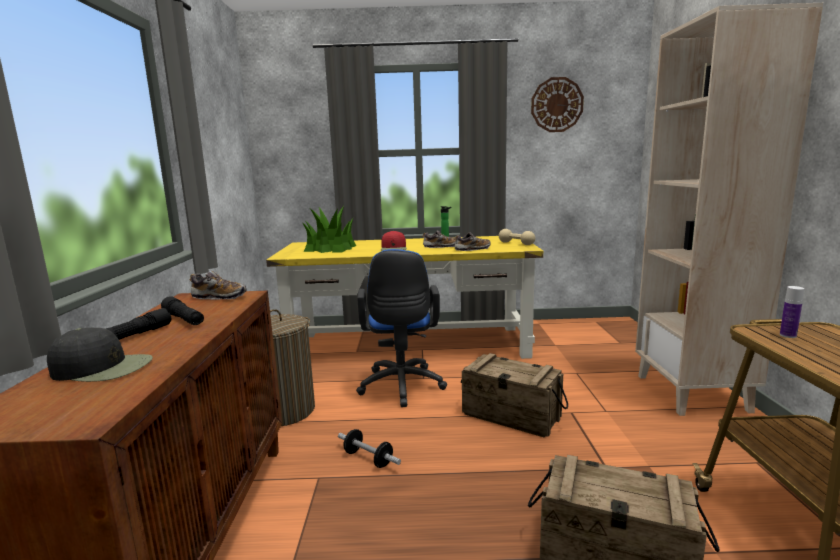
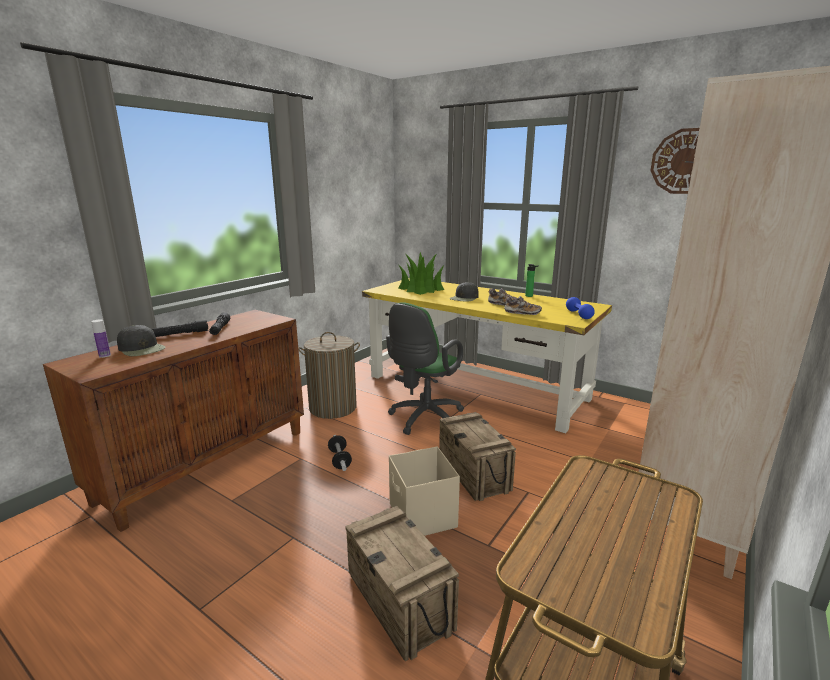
camera: 35 degrees right, 5 degrees up
(219, 297) = (263, 318): shoe -> none
(394, 248) = (464, 298): red cap -> black cap
(401, 387) = (424, 419): blue office chair -> green office chair
(516, 243) = (578, 315): beige dumbbell -> blue dumbbell
(524, 472) = (422, 516): none -> beige storage box
(788, 335) = (611, 485): bottle -> bottle (105, 355)

